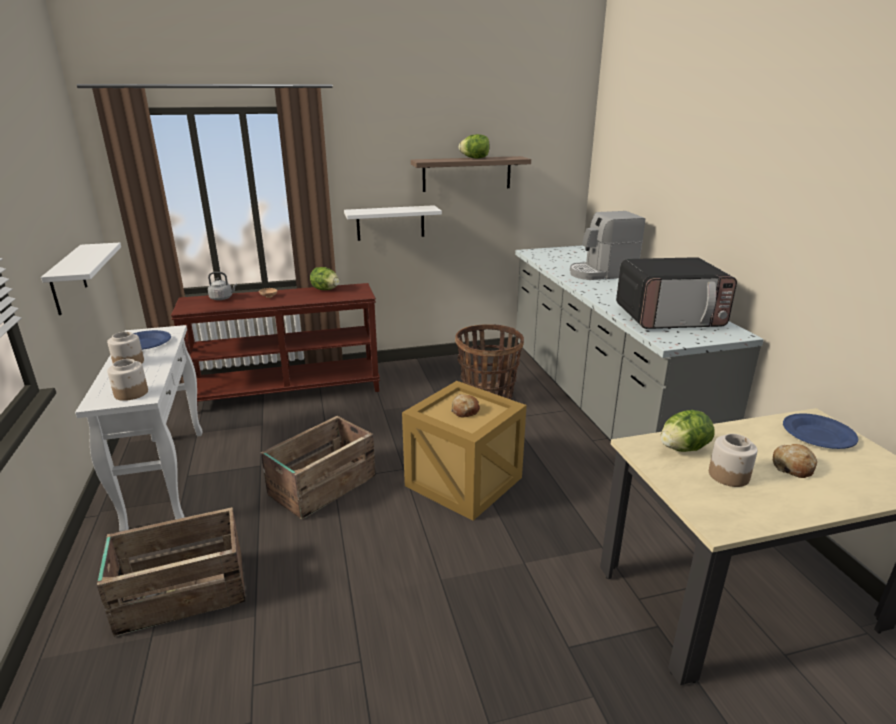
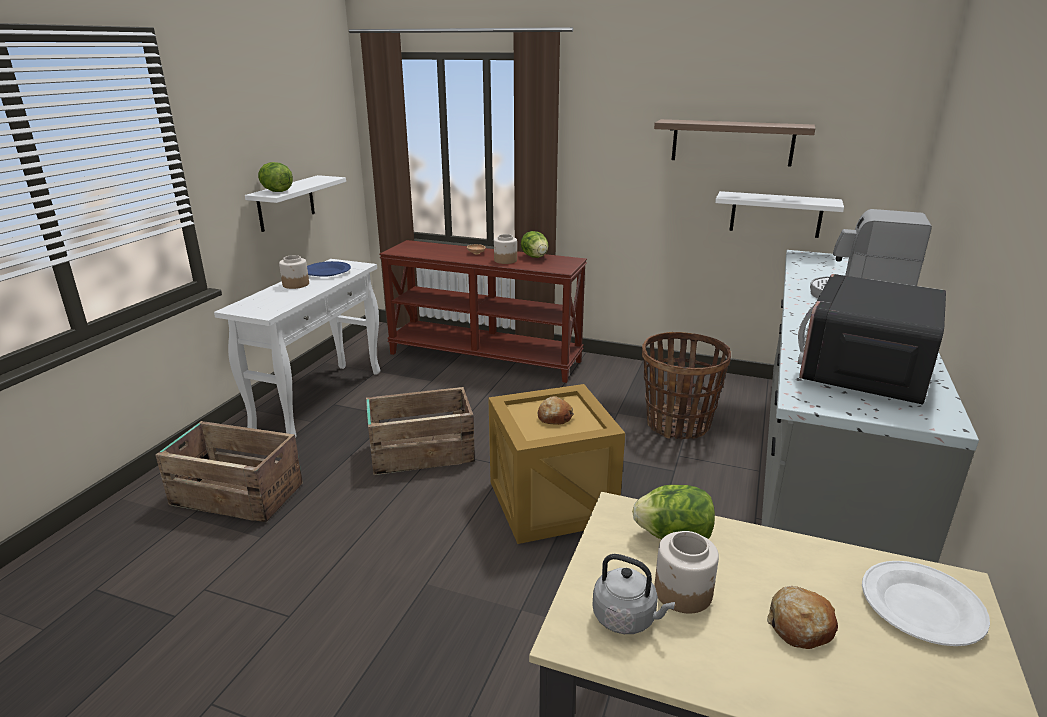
camera: 35 degrees right, 0 degrees up
(131, 393) = (263, 308): jar -> jar (505, 260)
(222, 298) = (437, 247): grey kettle -> grey kettle (627, 618)
(390, 223) = (628, 193): white shelf -> white shelf (776, 214)
(475, 158) = (740, 122): lettuce -> lettuce (276, 191)
(669, 317) = (864, 372): microwave -> microwave turned 90 degrees clockwise
(817, 435) = (920, 607): blue plate -> white plate

